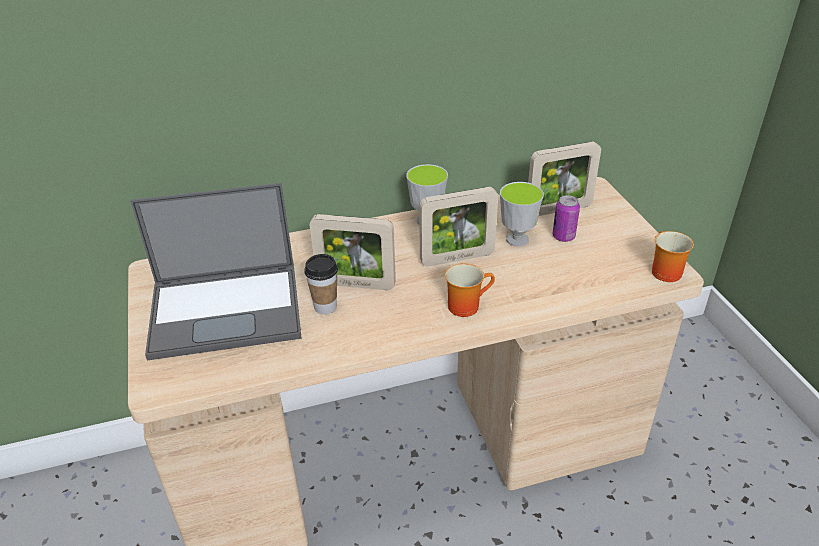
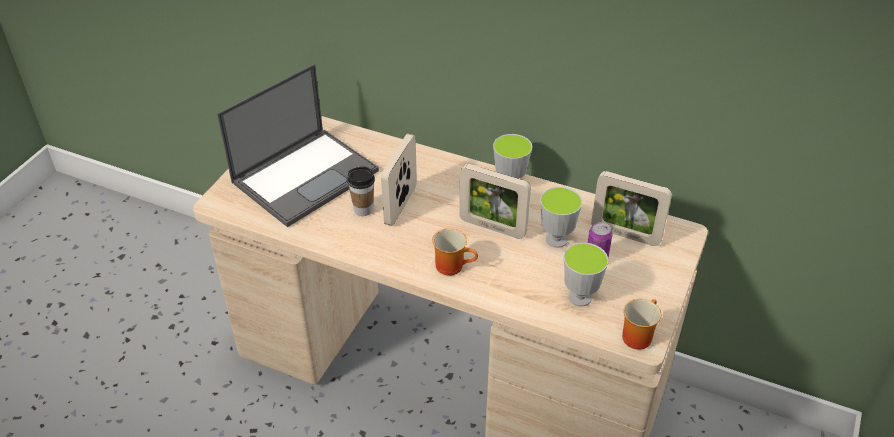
camera: 40 degrees right, 5 degrees up
(228, 309) = (306, 175): laptop -> laptop turned 75 degrees counterclockwise
(356, 284) = (401, 205): picture frame -> picture frame turned 60 degrees clockwise
(591, 269) = (580, 297): none -> cup

